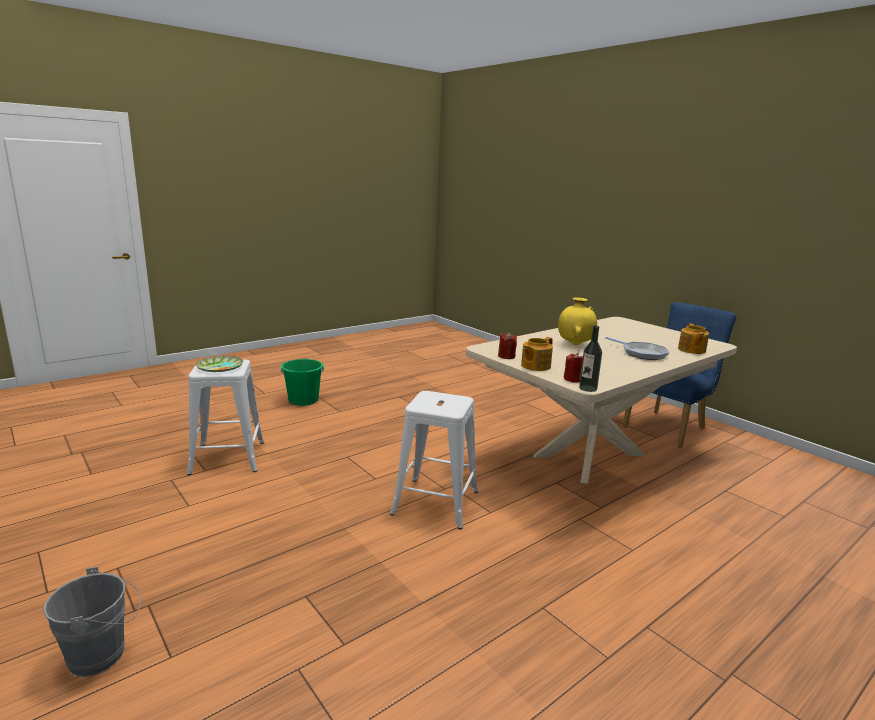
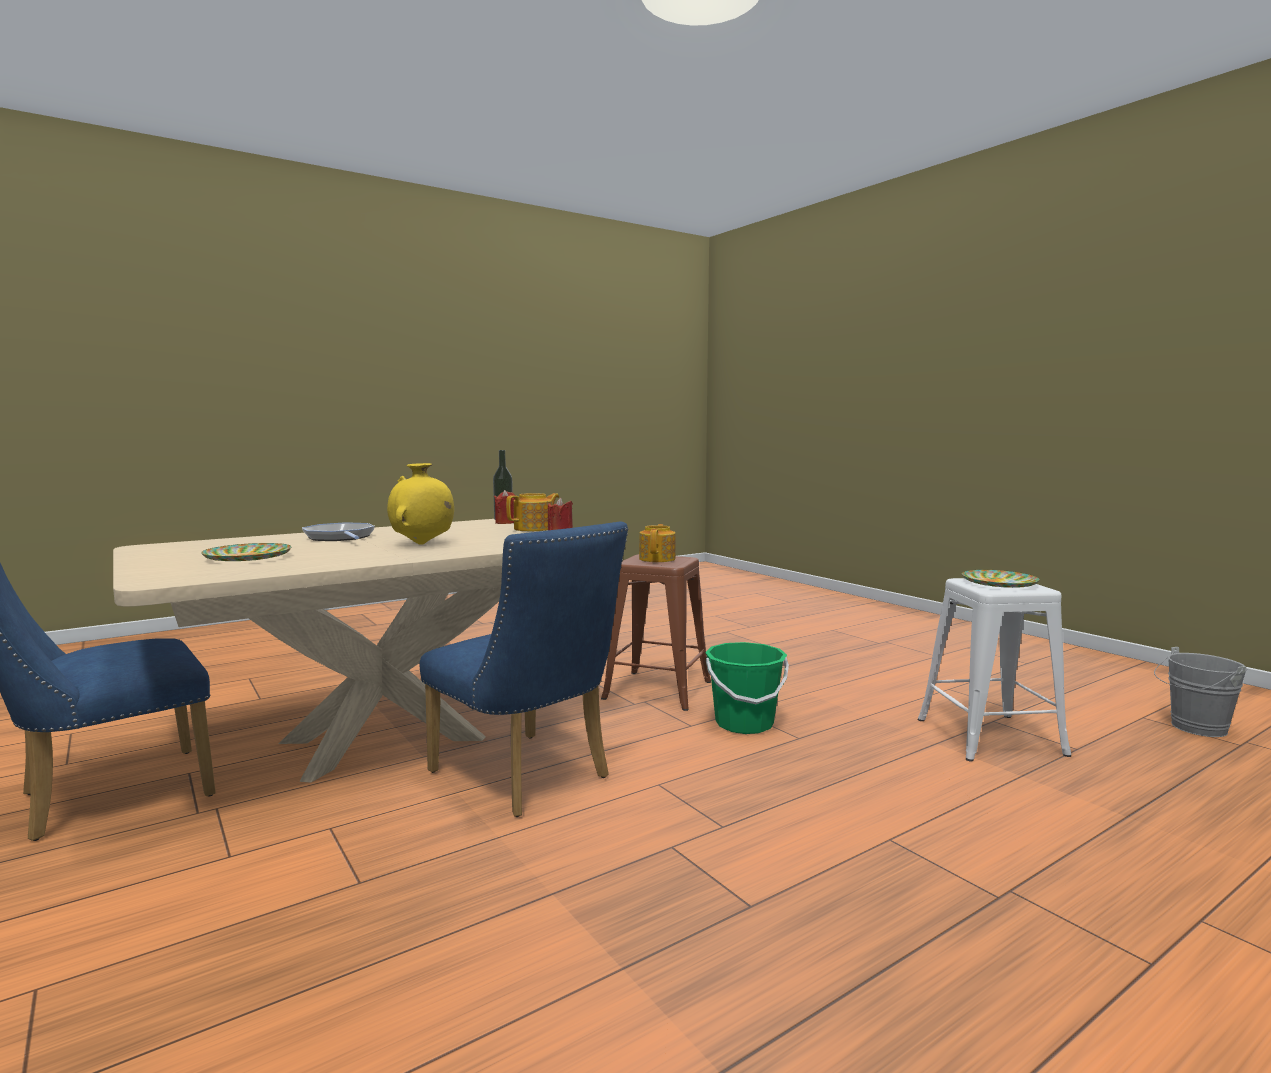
camera: 175 degrees left, 10 degrees down
(103, 655) = (875, 630): grey bucket -> grey bucket (1194, 728)
(303, 400) = (1031, 882): green bucket -> green bucket (744, 724)
(436, 502) = (657, 690): white stool -> brown stool
(492, 434) = (528, 779): none -> blue chair
(632, 333) = (248, 558): none -> plate
(691, 350) = (236, 541): teapot -> teapot (657, 559)

